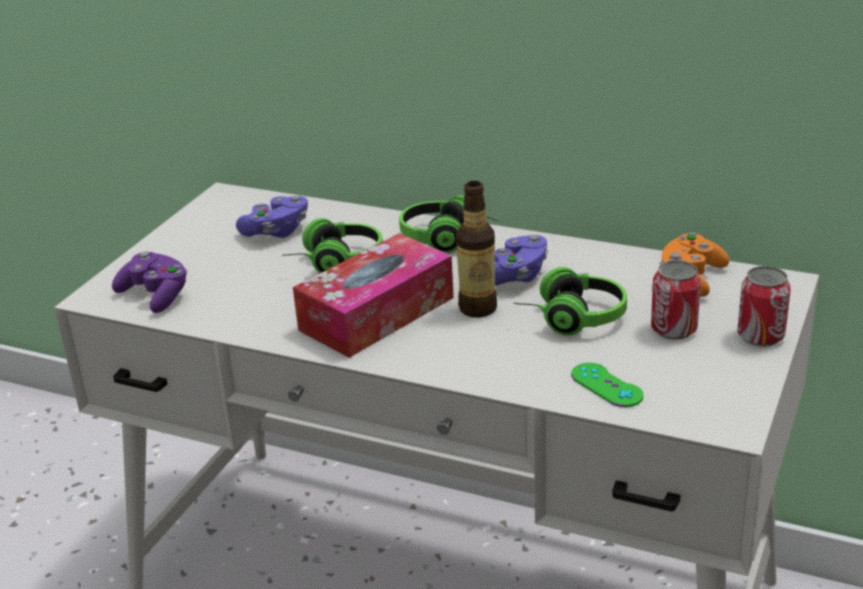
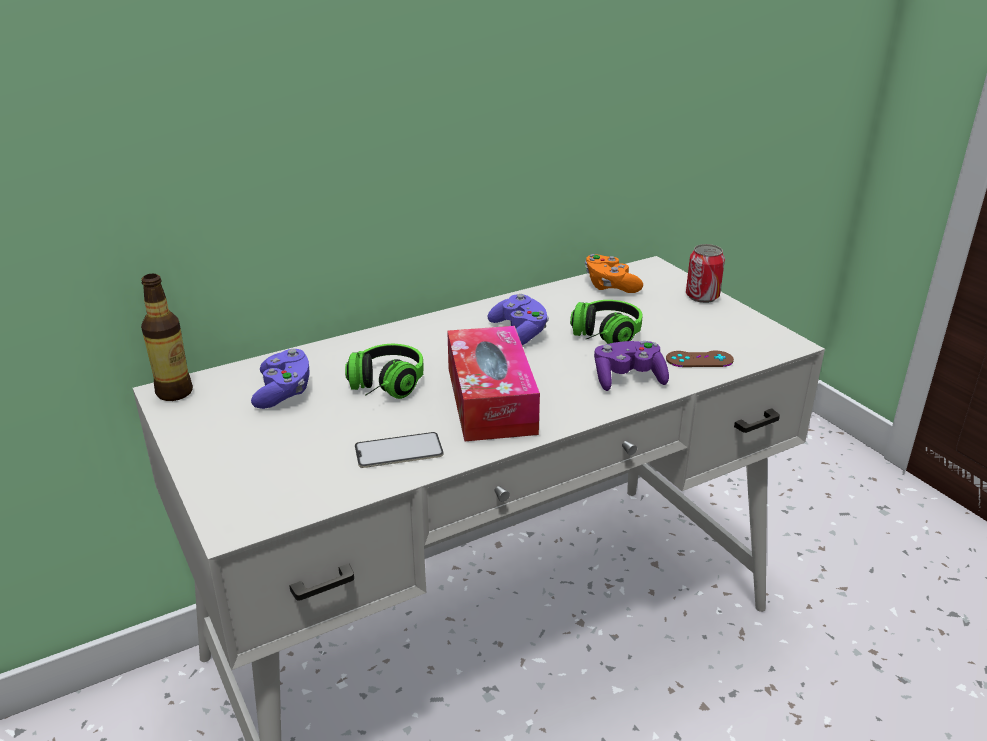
camera: 55 degrees left, 0 degrees up
(156, 295) = (291, 490): purple game controller -> purple game controller (628, 379)
(251, 310) = (399, 450): none -> phone
(448, 239) = (427, 333): headphones -> none
(478, 308) = (542, 361): bottle -> bottle (175, 392)
(606, 385) = (699, 359): green game controller -> brown game controller
(673, 329) = (661, 314): can -> none

